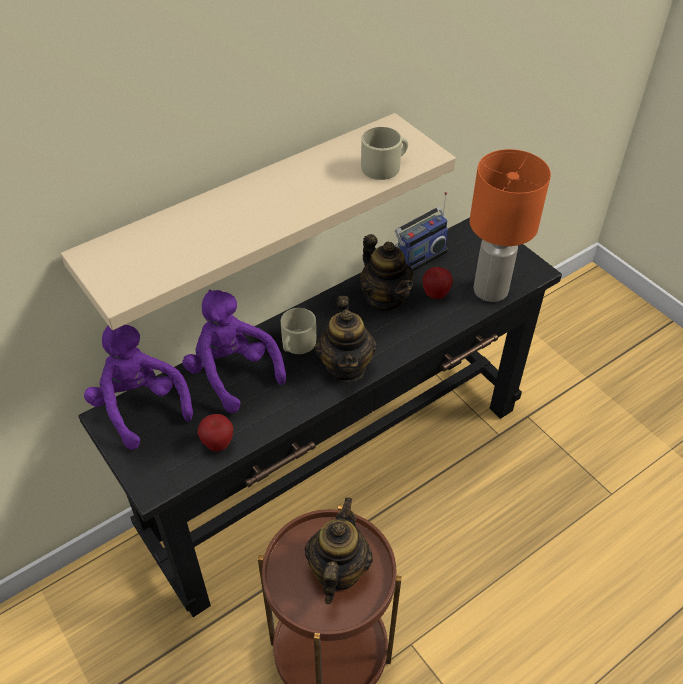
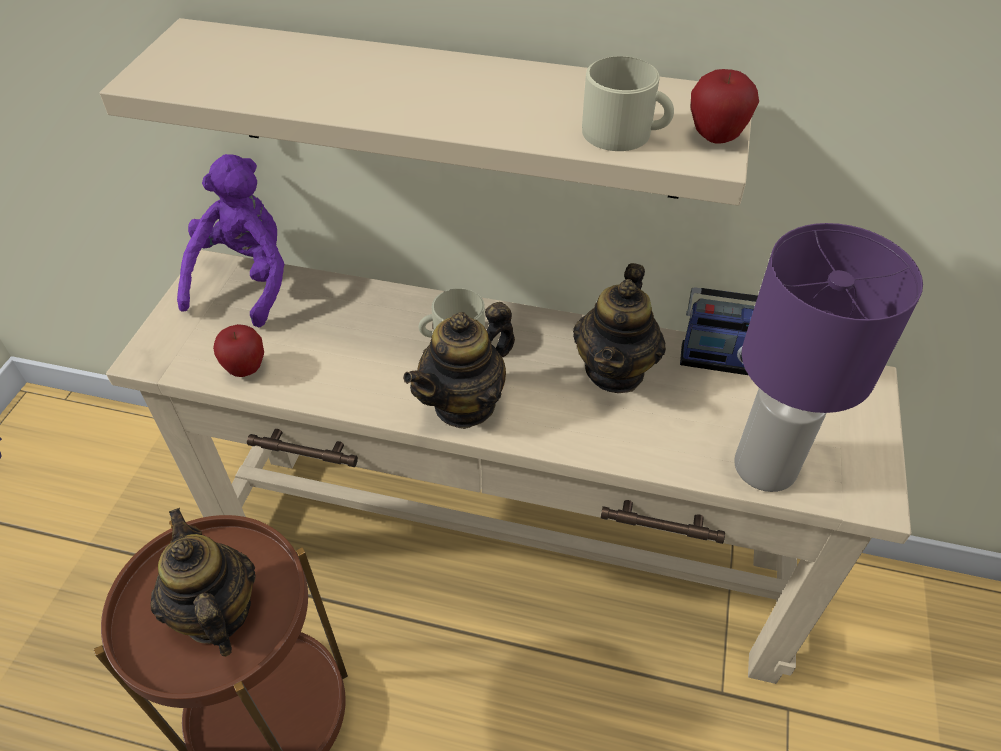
camera: 50 degrees right, 0 degrees up
(232, 373) = (356, 316): purple plush toy -> none
(337, 571) = (216, 613): teapot -> teapot turned 90 degrees counterclockwise
(338, 469) = (502, 553): black console table -> beige console table
(435, 295) = (682, 414): apple -> apple (716, 138)
(491, 291) = (764, 468): orange table lamp -> purple table lamp

